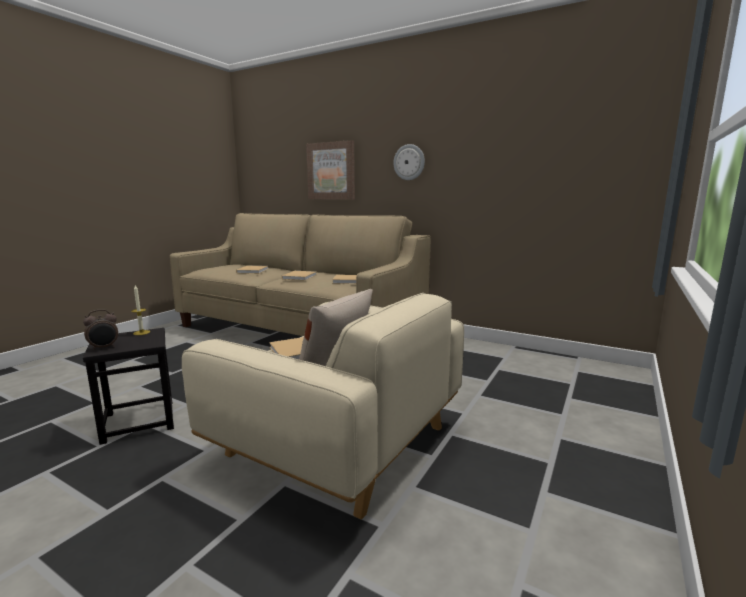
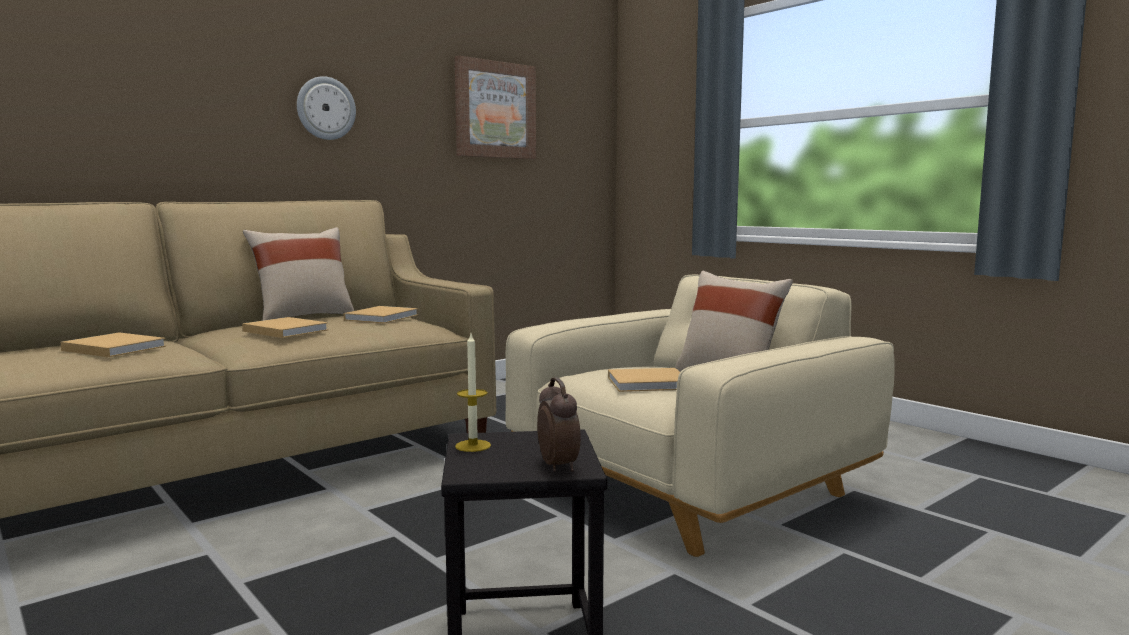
camera: 70 degrees left, 5 degrees down
(331, 171) = (135, 105): picture -> picture (495, 110)
(340, 274) = (303, 318): none -> beige pillow

